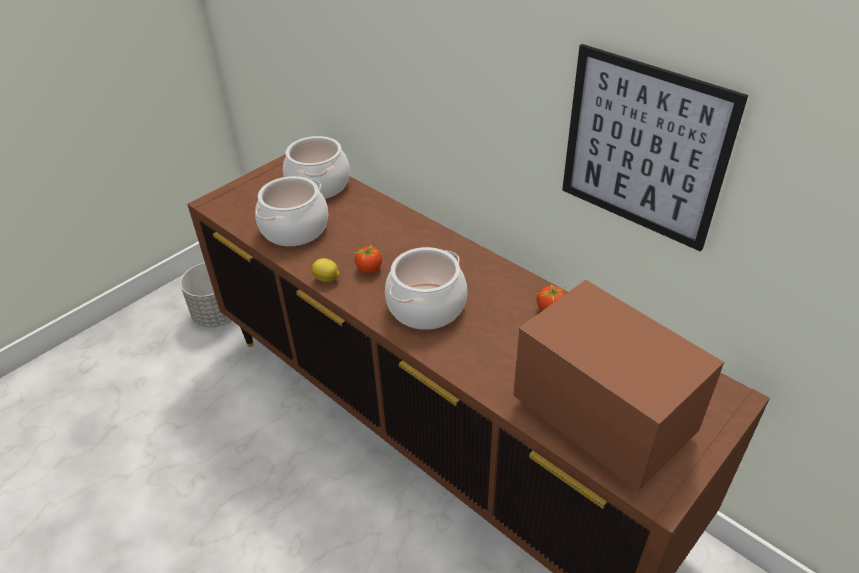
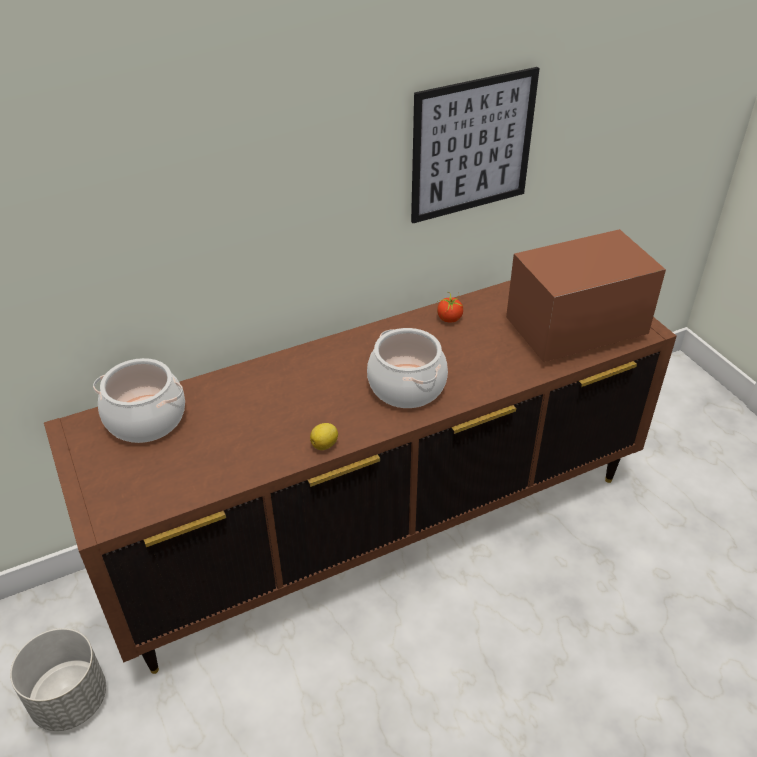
camera: 70 degrees left, 0 degrees up
(295, 228) = (217, 454): cooking pot -> none
(369, 269) = (328, 411): tomato -> none

